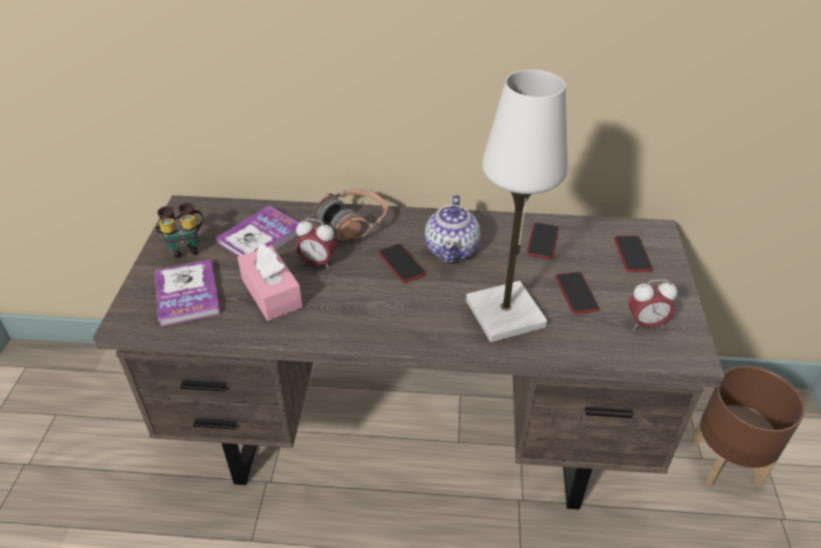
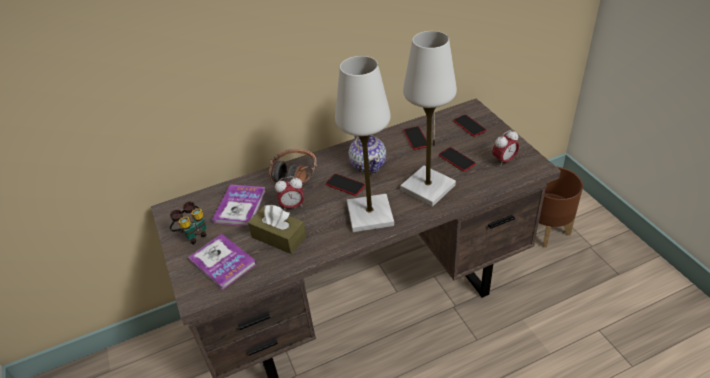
camera: 25 degrees left, 0 degrees up
(271, 293) = (279, 237): pink tissue box -> brown tissue box
(400, 316) = (370, 215): none -> white table lamp

